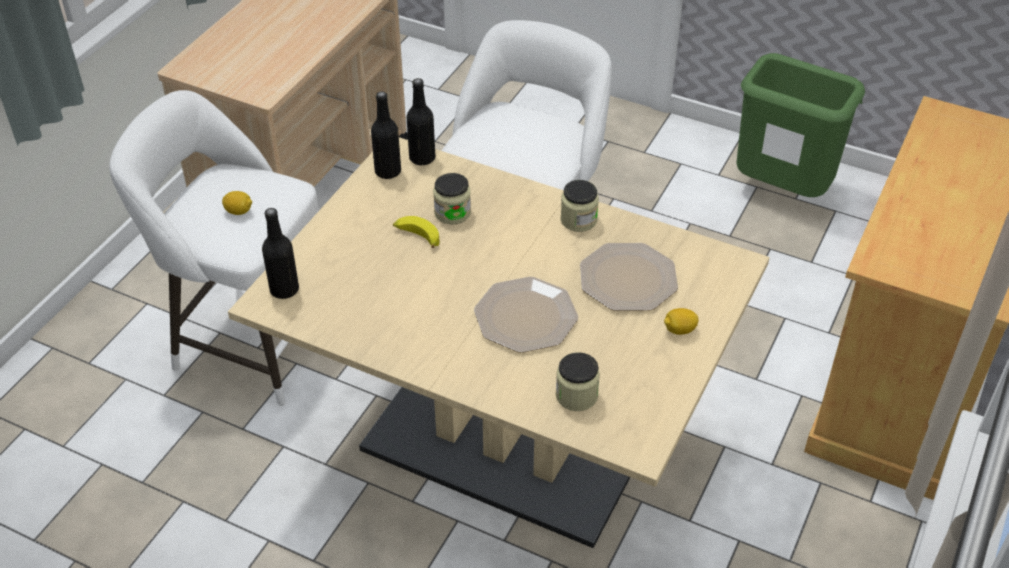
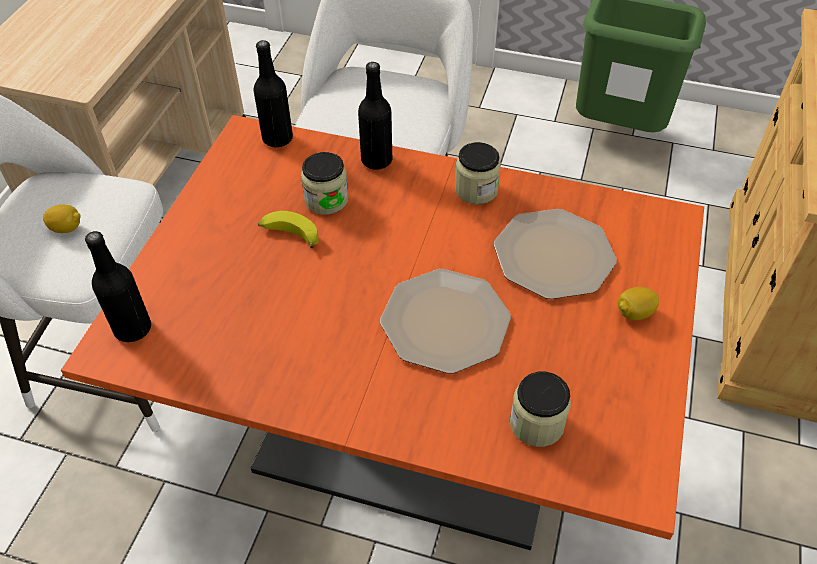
camera: 10 degrees left, 5 degrees up
(388, 171) = (240, 159): black bottle -> black bottle (376, 160)
(504, 447) = (409, 442): beige dining table -> orange dining table

